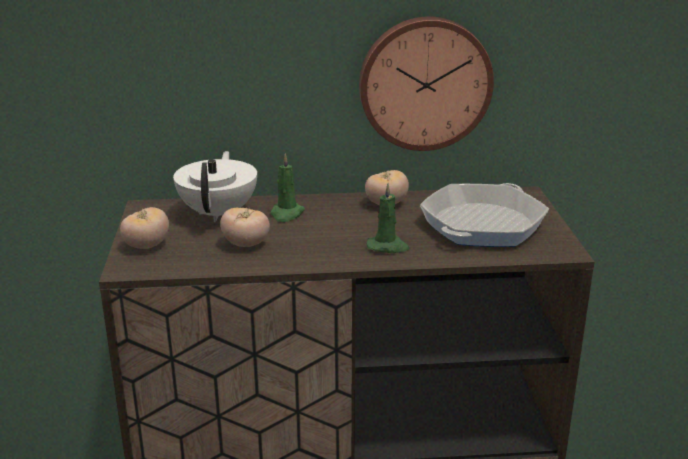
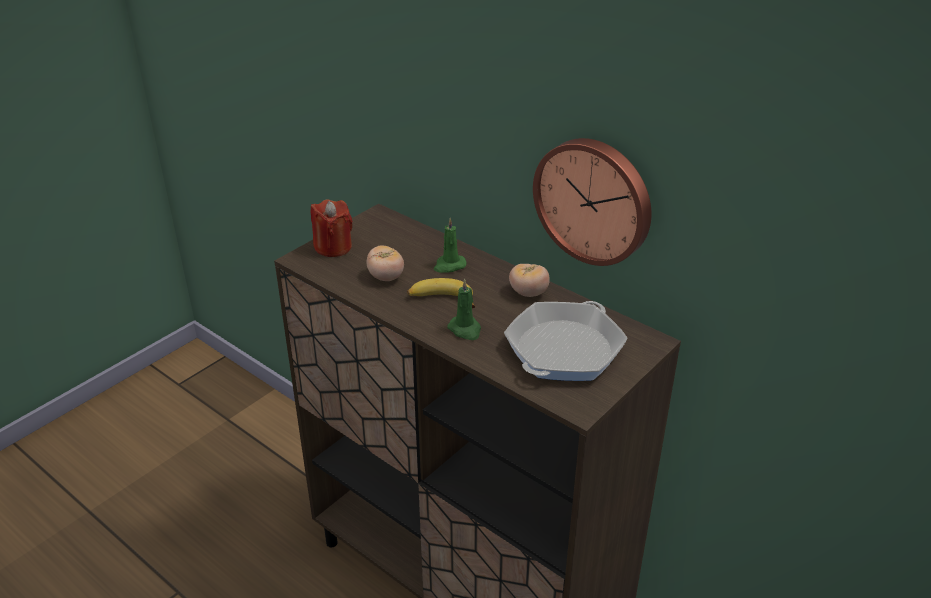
camera: 45 degrees right, 10 degrees up
(146, 246) = (333, 247): tomato -> red candle
(219, 213) = (411, 242): white teapot -> none
(326, 237) = (441, 299): none -> banana
(482, 224) = (564, 350): frying pan -> frying pan turned 45 degrees counterclockwise

